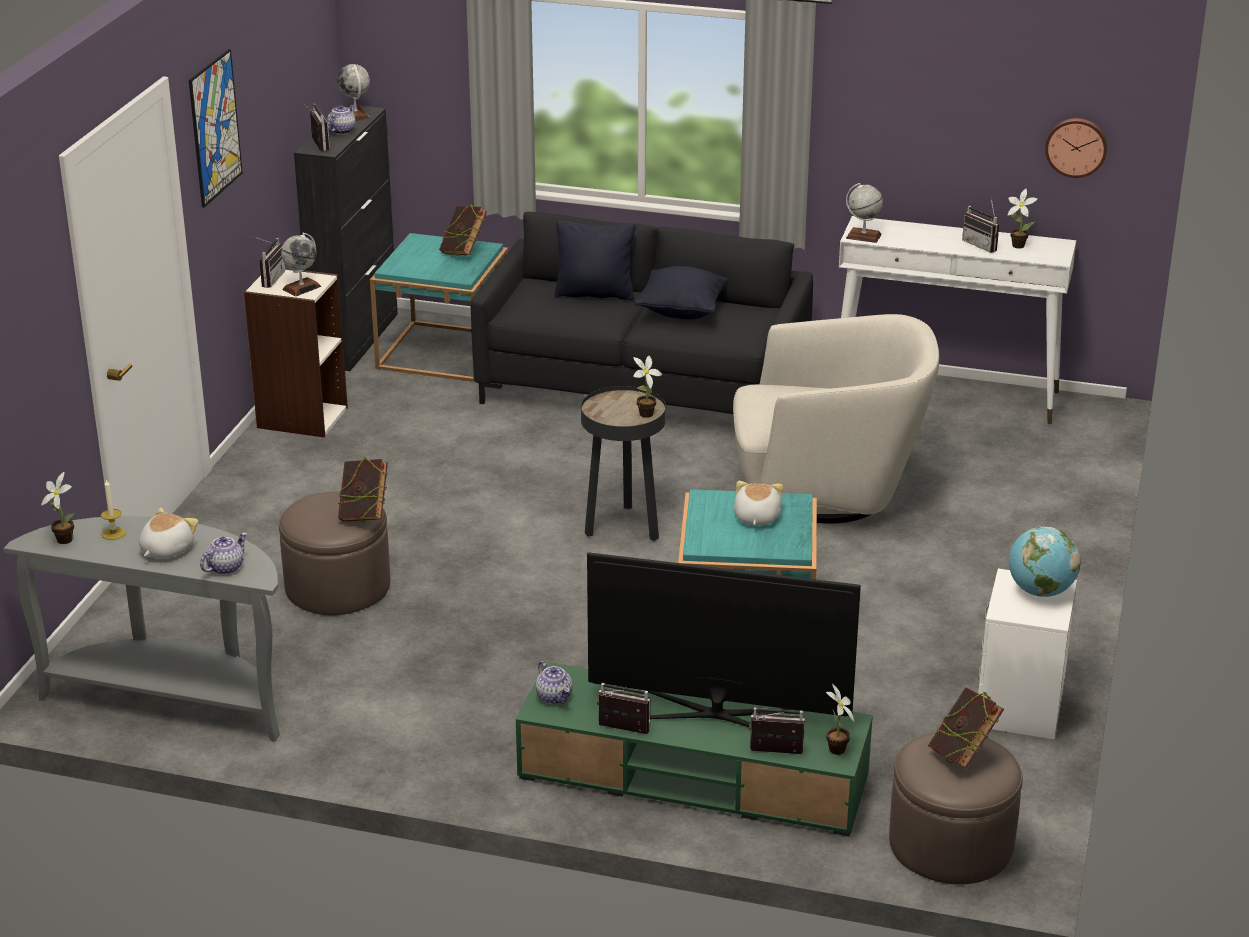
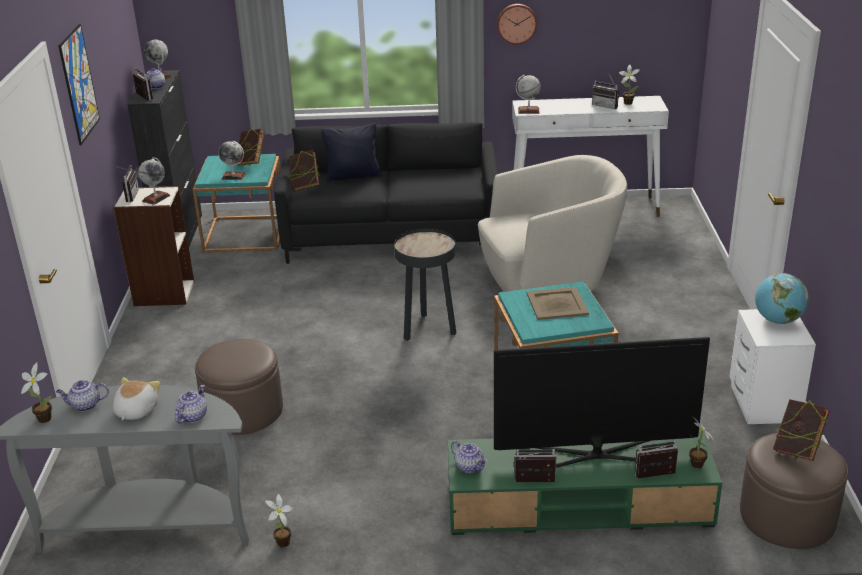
camera: 15 degrees left, 0 degrees up
(113, 533) = (85, 405): candle -> teapot
(364, 515) = (261, 354): book -> book (305, 186)
(430, 269) = (233, 176): none -> globe
(644, 415) = (441, 246): potted plant -> potted plant (281, 544)
(682, 311) = (418, 178): black pillow -> none
(756, 518) = (556, 304): plush toy -> beige tray
(1076, 146) = (657, 33): wall clock -> wall clock (516, 23)

